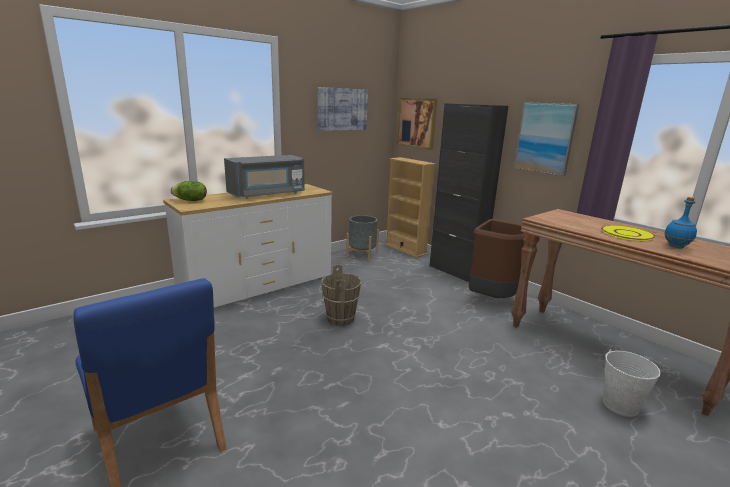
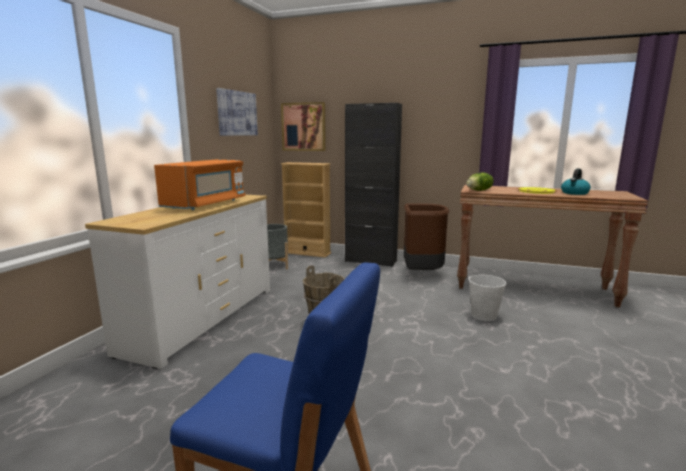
camera: 30 degrees left, 5 degrees down
(190, 201) = (128, 220): lettuce -> lettuce (479, 190)
(267, 194) = (206, 204): grey microwave -> orange microwave
(545, 138) = (438, 129): picture -> none
(620, 405) = (577, 316): white bucket -> white bucket (484, 315)
(676, 247) = (574, 193): blue bottle -> kettle

